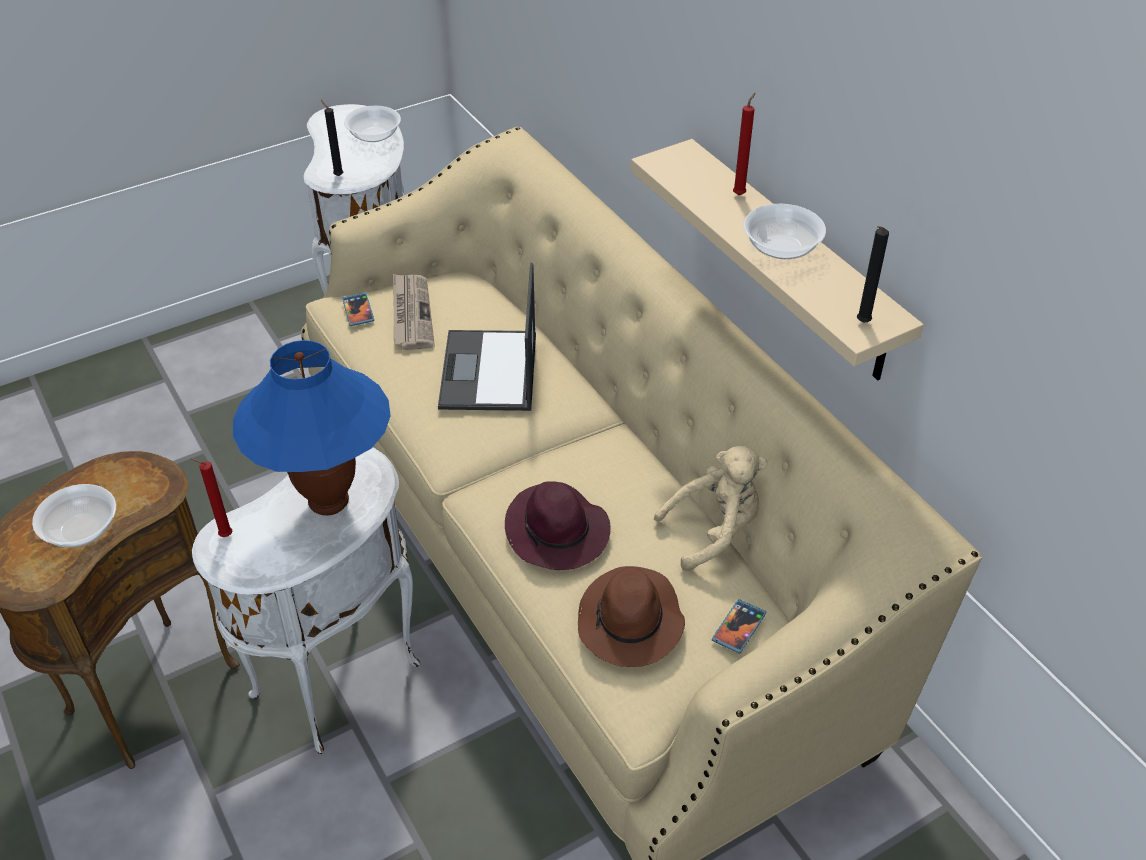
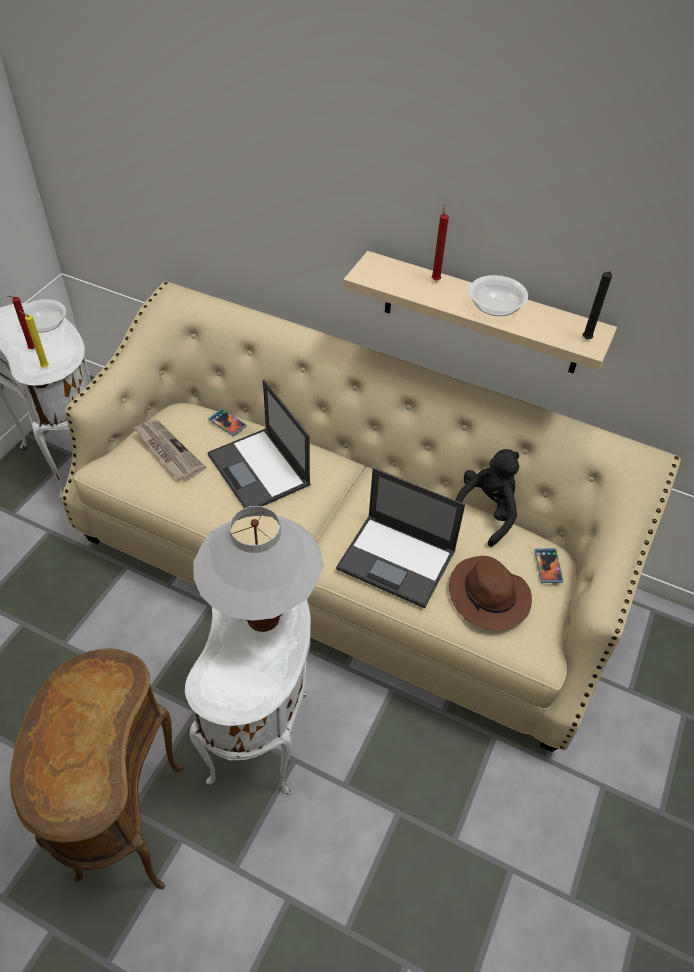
camera: 35 degrees left, 5 degrees up
(81, 530) = (91, 742): bowl -> none
(224, 536) = (209, 684): red candle -> red candle (31, 349)
(329, 502) = (264, 618): blue table lamp -> white table lamp
(337, 175) = (43, 367): black candle -> yellow candle
(358, 311) = (124, 465): phone -> phone (227, 423)
(558, 532) = (397, 560): purple hat -> laptop
(714, 531) = (485, 512): beige plush toy -> black plush toy

